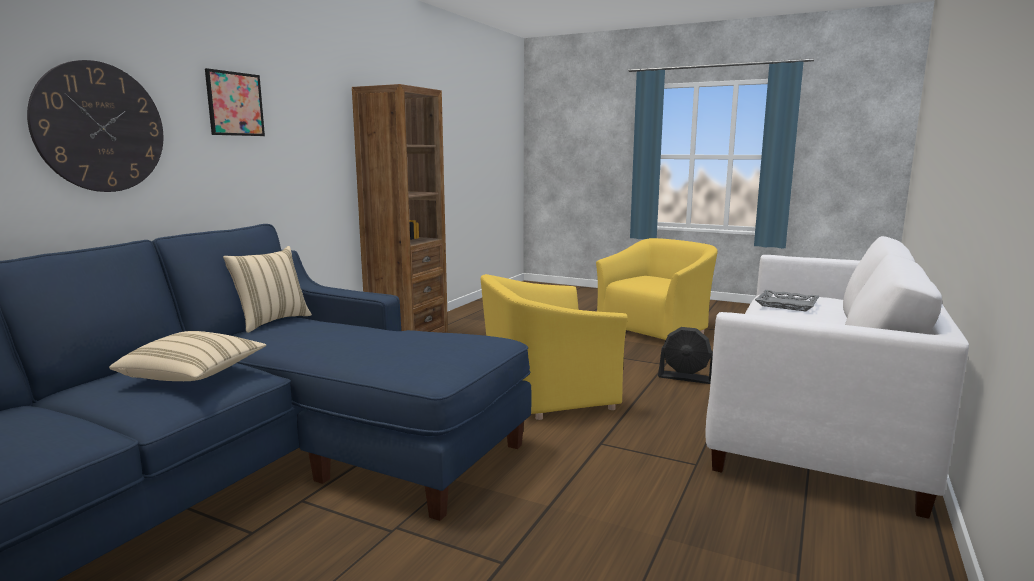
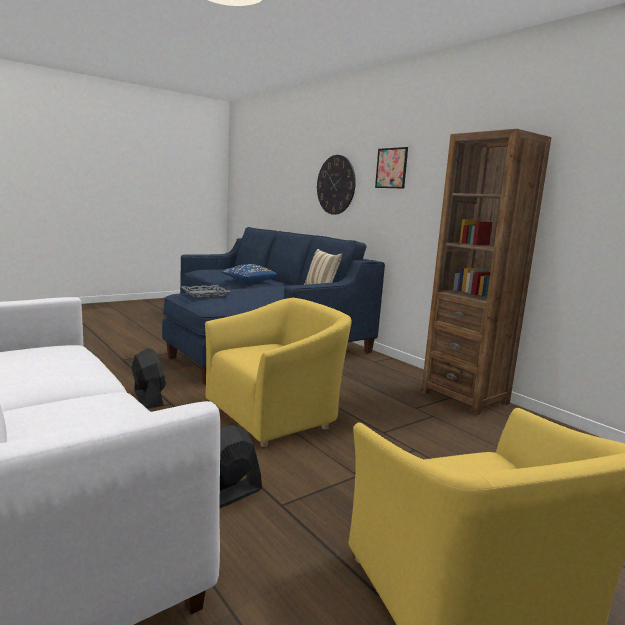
camera: 115 degrees right, 0 degrees up
(194, 376) = (248, 281): beige pillow -> blue pillow
(546, 393) = (275, 413): yellow armchair -> yellow armchair turned 45 degrees clockwise
(608, 461) = (148, 398): none -> black fan
(786, 304) = (96, 413): grey tray -> grey tray (205, 294)

